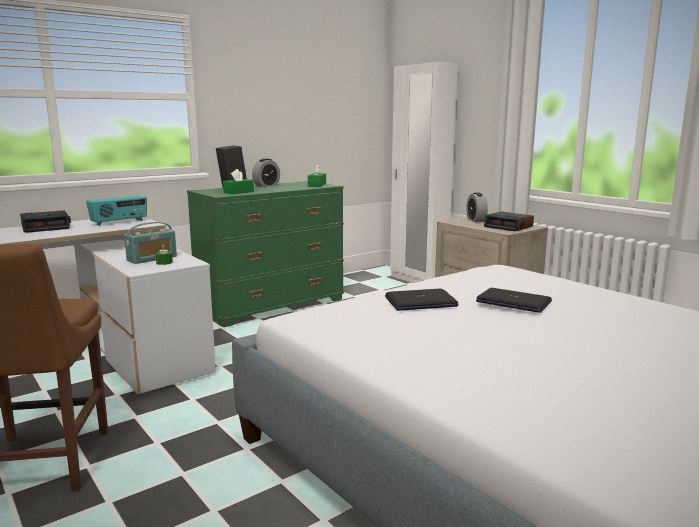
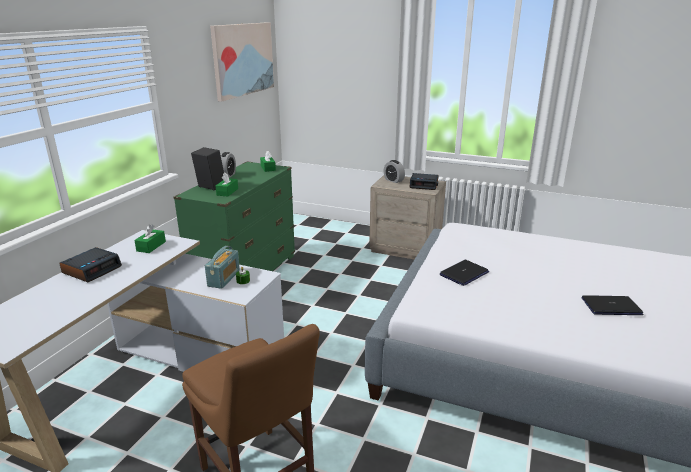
camera: 30 degrees left, 10 degrees up
(119, 222) = (151, 246): radio -> green tissue box
(330, 73) = (243, 59): none -> picture
(418, 280) = (326, 223): white wardrobe -> none
(514, 302) = (512, 260): laptop -> laptop (611, 306)

